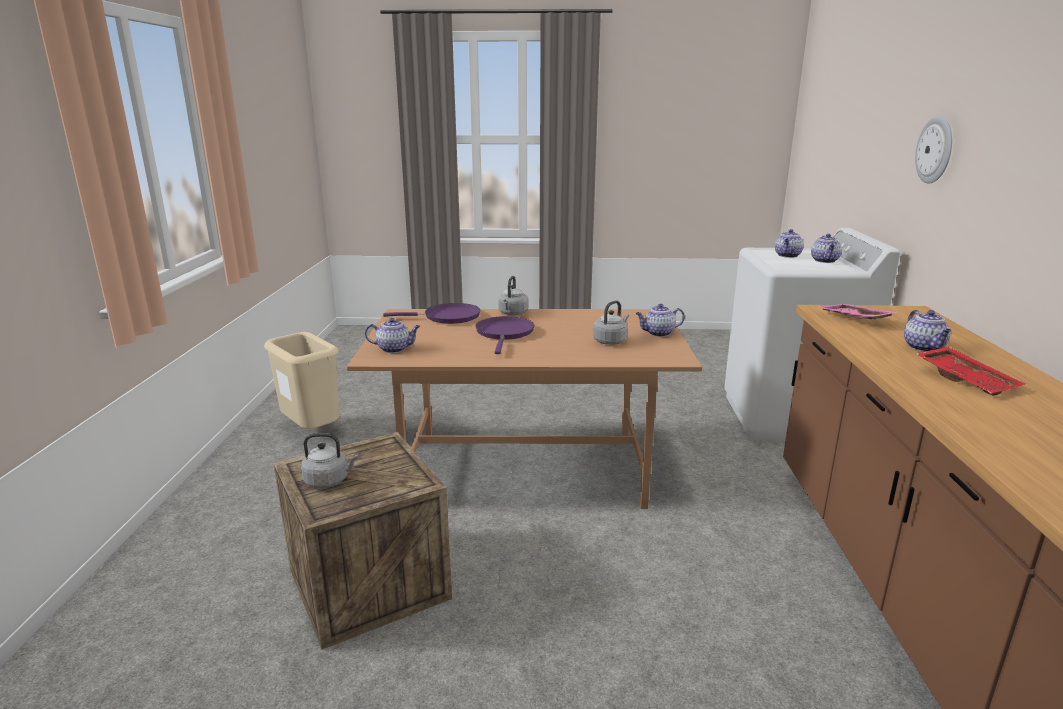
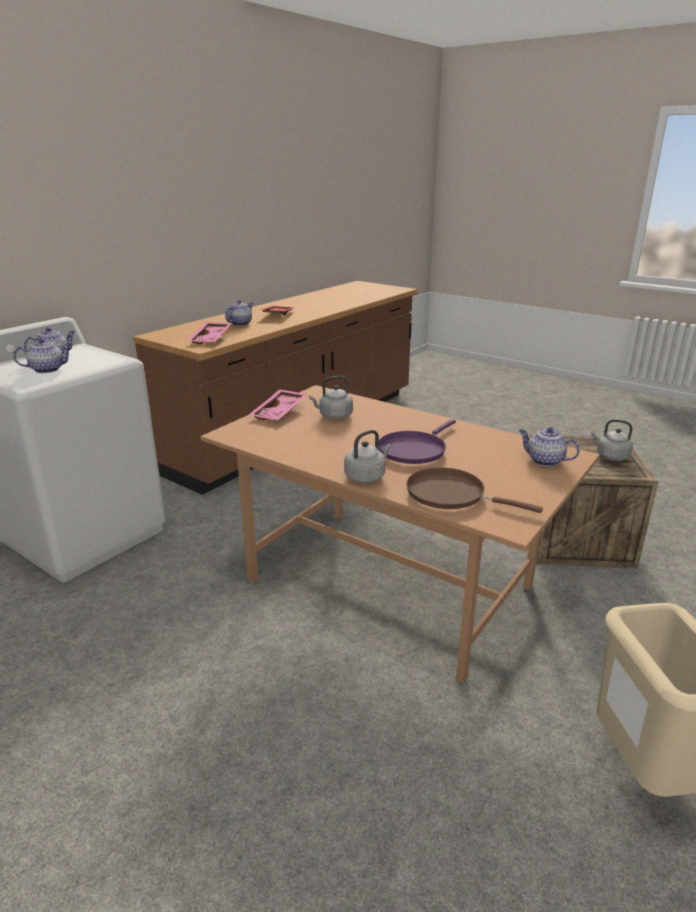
camera: 145 degrees left, 5 degrees up
(448, 317) = (451, 494): purple frying pan -> brown frying pan
(658, 333) = (280, 412): teapot -> pink tray
(935, 150) = (59, 217): wall clock -> none

